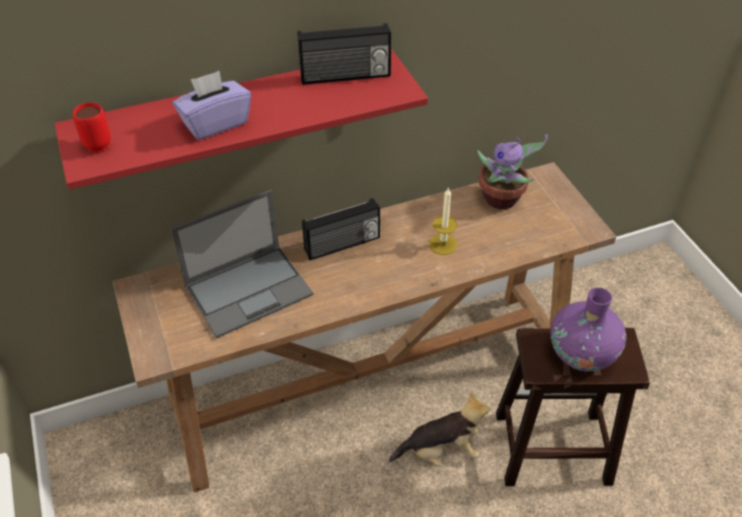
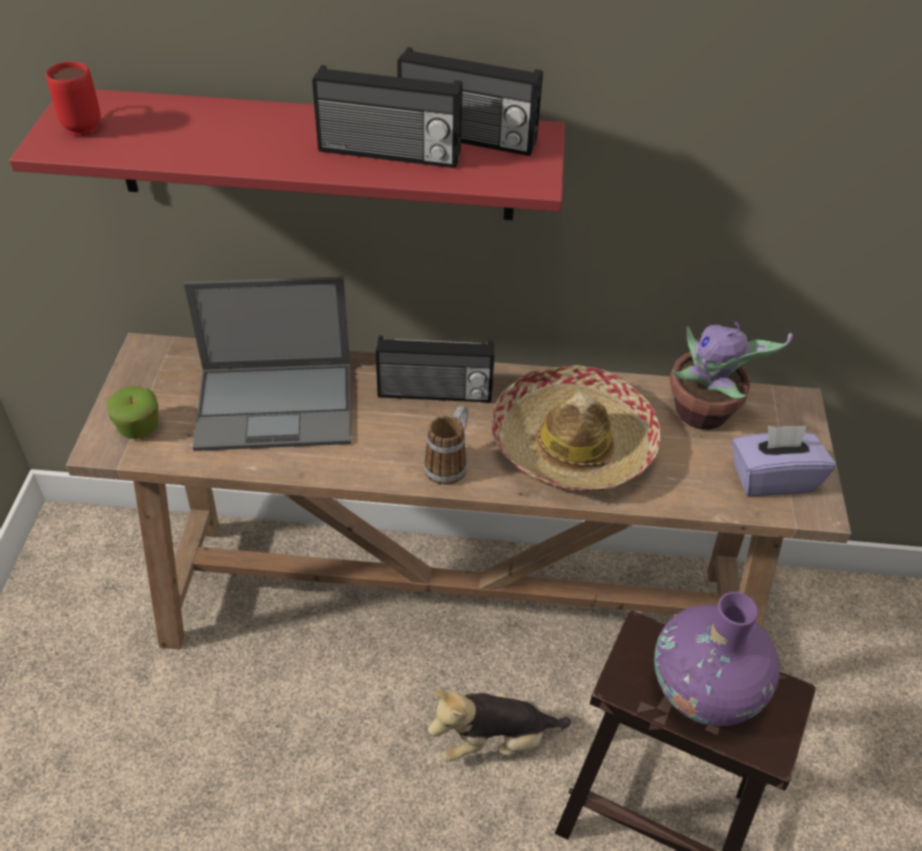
camera: 25 degrees right, 0 degrees up
(168, 338) = (139, 427): none -> apple
(215, 123) = (245, 145): purple tissue box -> purple tissue box (772, 478)
(308, 101) = (389, 154): none -> radio
(380, 283) = (449, 463): none -> mug
(441, 451) = (494, 741): plush toy -> plush toy turned 150 degrees clockwise
(443, 244) = (573, 444): candle -> hat

